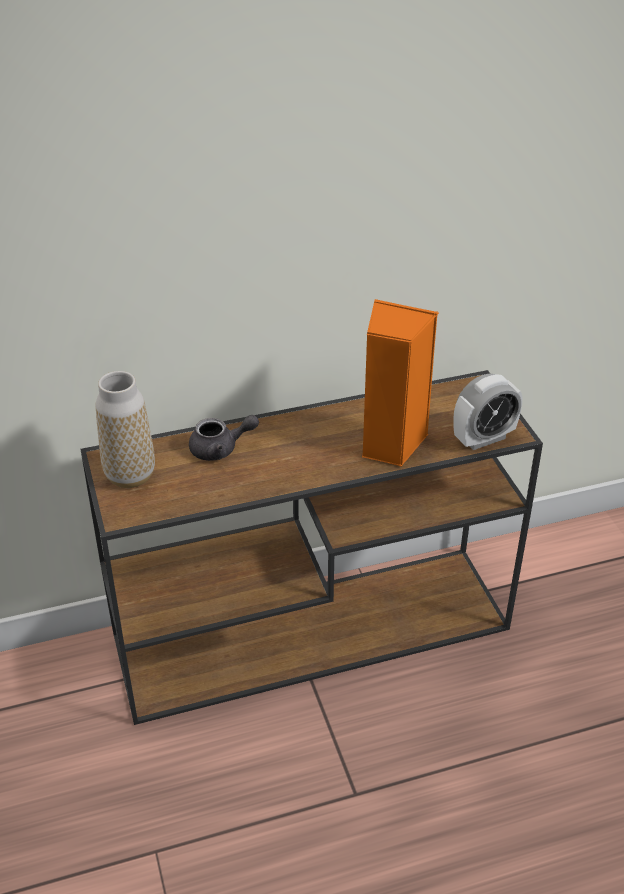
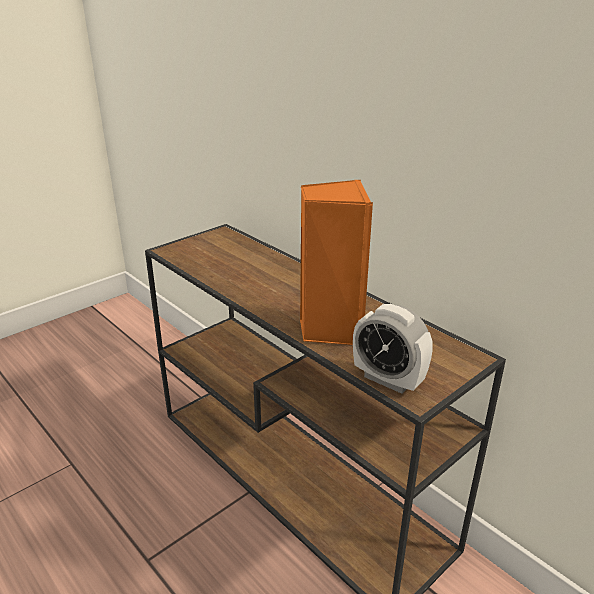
camera: 65 degrees right, 10 degrees down
(130, 476) = (210, 243): vase -> none
(220, 449) = (262, 263): grey teapot -> none

